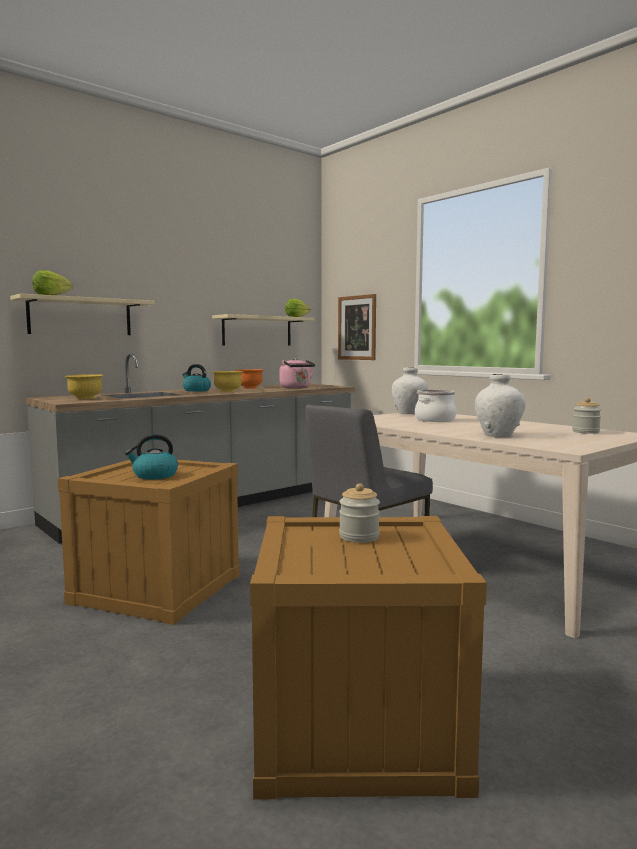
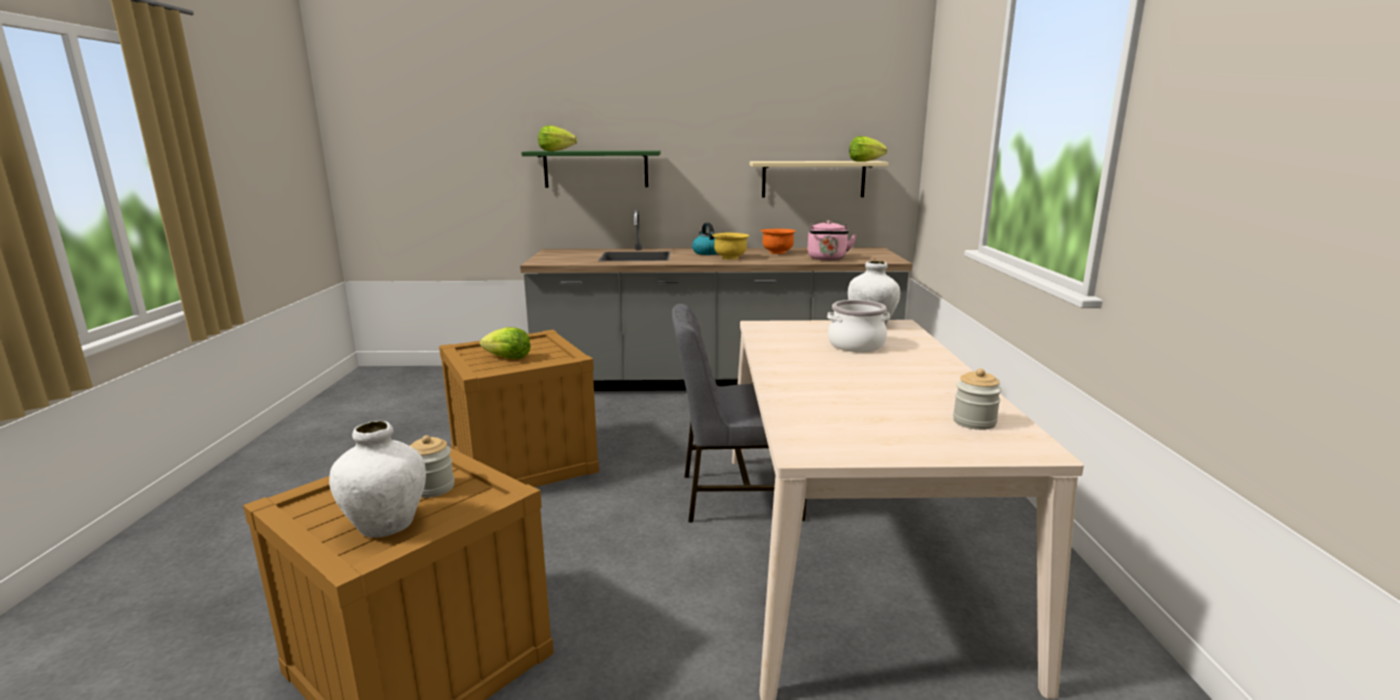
camera: 40 degrees right, 10 degrees up
(80, 317) = (596, 169): beige shelf -> green shelf
(85, 398) = (572, 257): yellow bowl -> none
(154, 475) = (508, 358): kettle -> lettuce
(357, 327) = (943, 178): picture -> none
(498, 435) = (819, 397): white vase -> white vase (387, 526)

